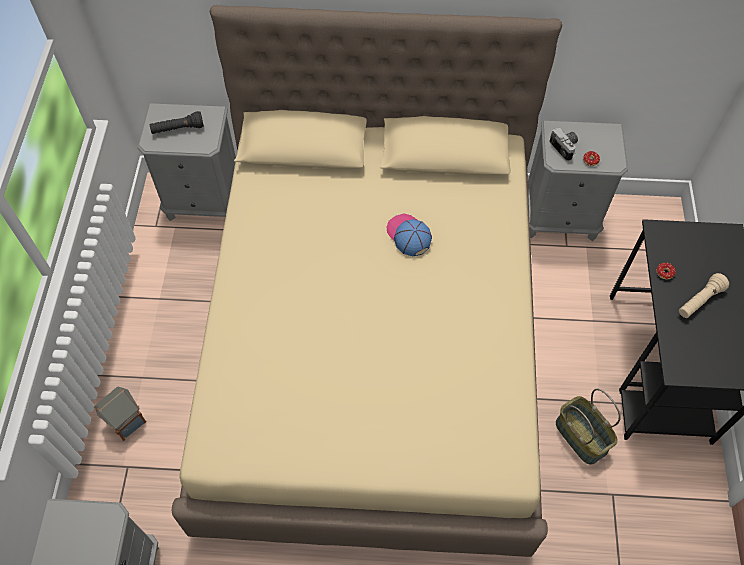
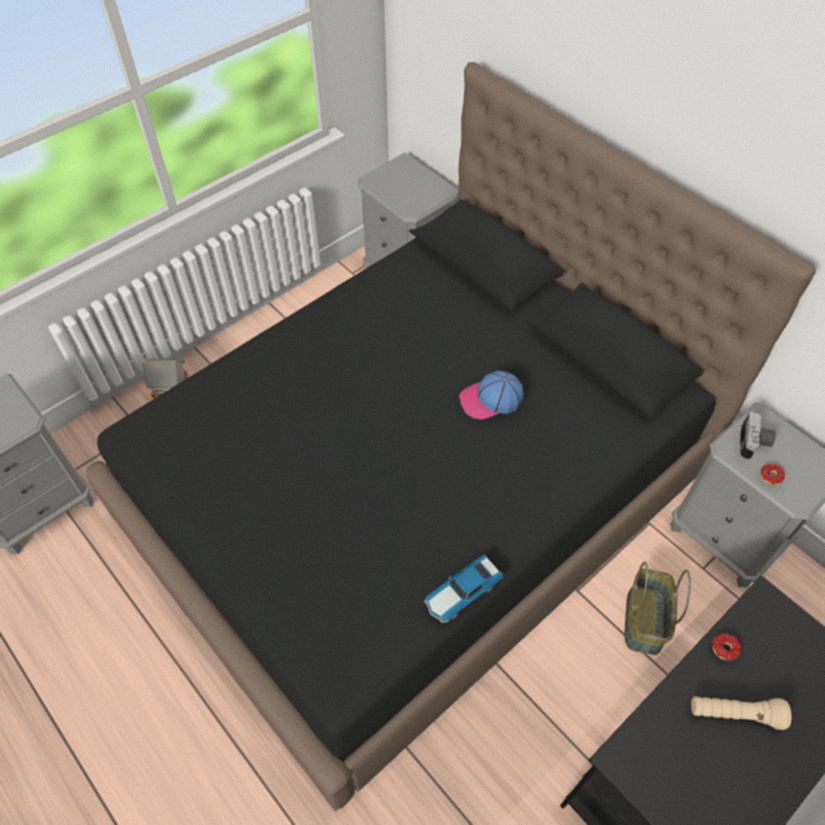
camera: 45 degrees right, 5 degrees down
(178, 129) = (403, 184): black flashlight -> none
(372, 346) = (414, 500): beige bed -> black bed
(408, 235) = (491, 399): cap -> cap turned 120 degrees counterclockwise
(517, 362) = (461, 593): none -> toy car
(582, 436) = (518, 759): basket -> basket (645, 620)

